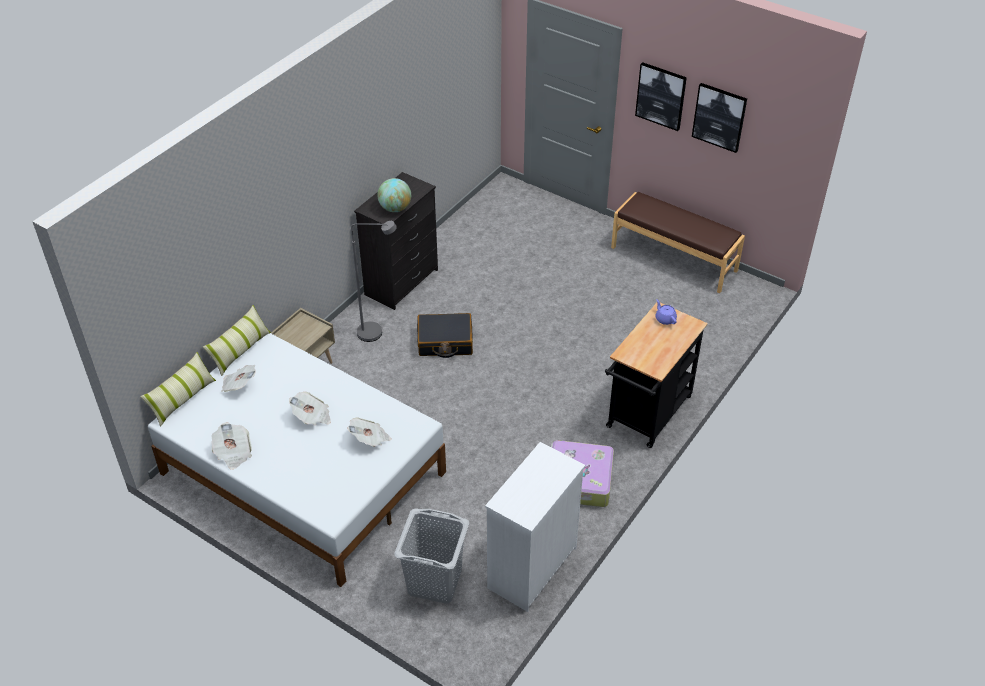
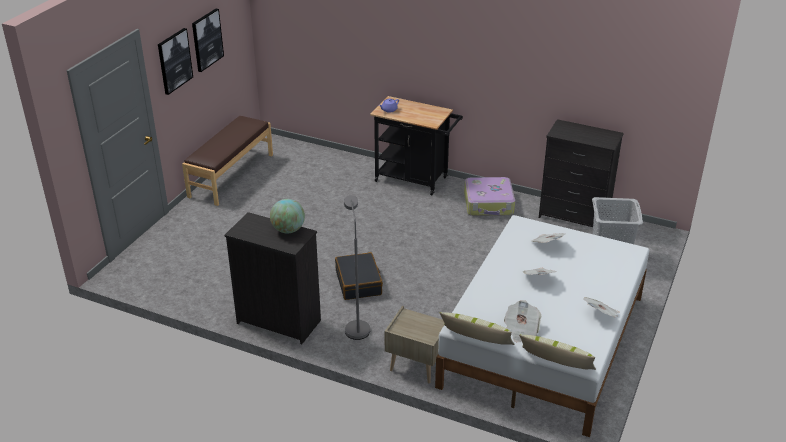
camera: 100 degrees left, 10 degrees down
(531, 568) = (574, 217): white dresser -> black dresser

